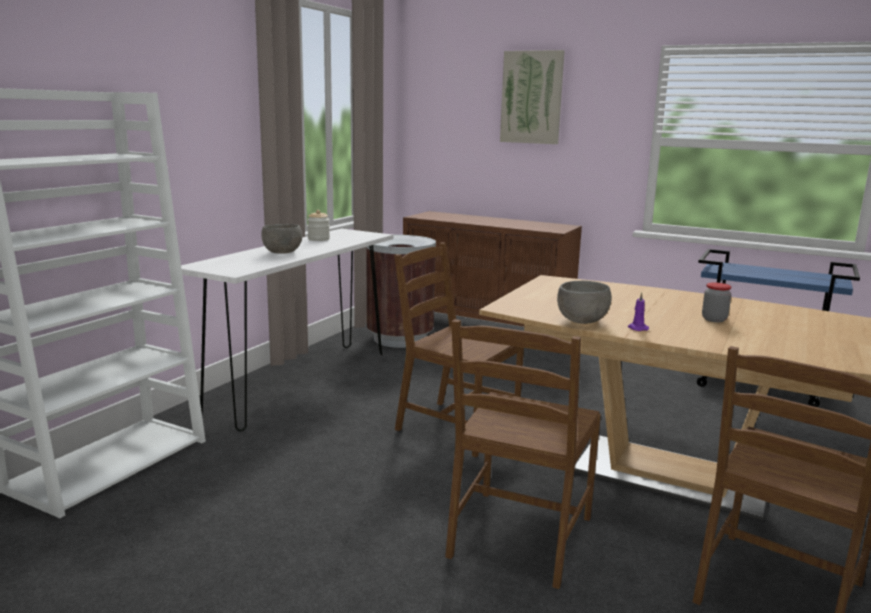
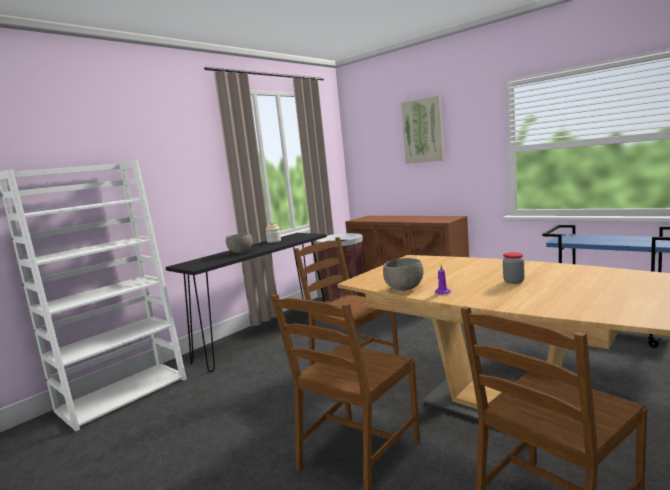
camera: 15 degrees right, 5 degrees down
(301, 383) = (266, 337): white console table -> black console table

